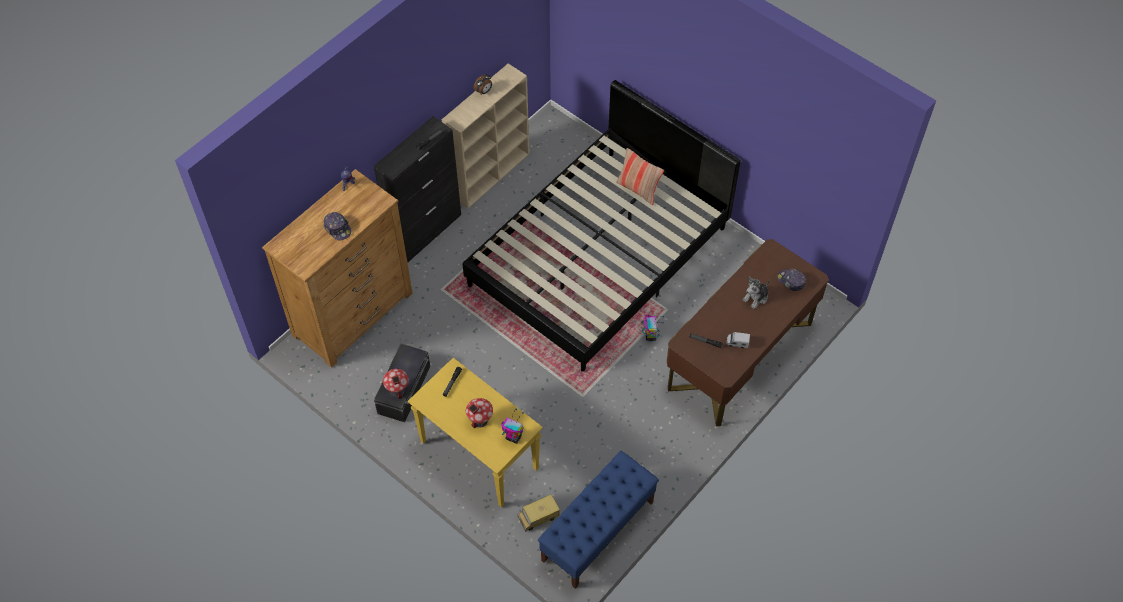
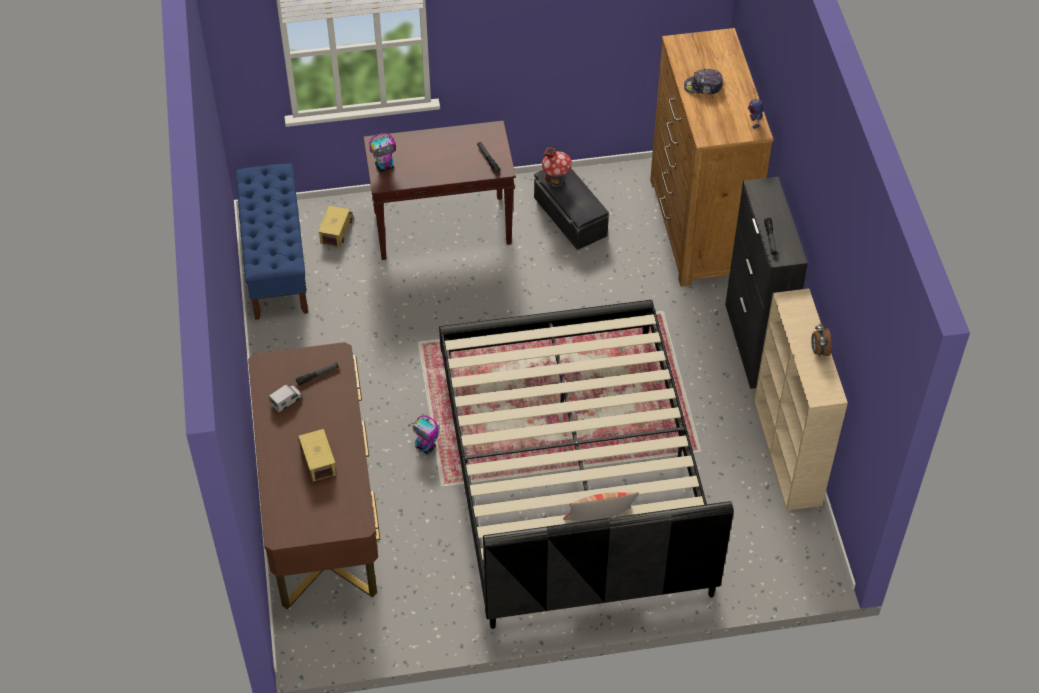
camera: 130 degrees right, 5 degrees down
(478, 455) = (443, 227): yellow console table -> brown console table
(480, 421) = (427, 155): toy house -> none
(756, 297) = (317, 459): plush toy -> toy truck
(791, 281) = (300, 508): cap -> none

